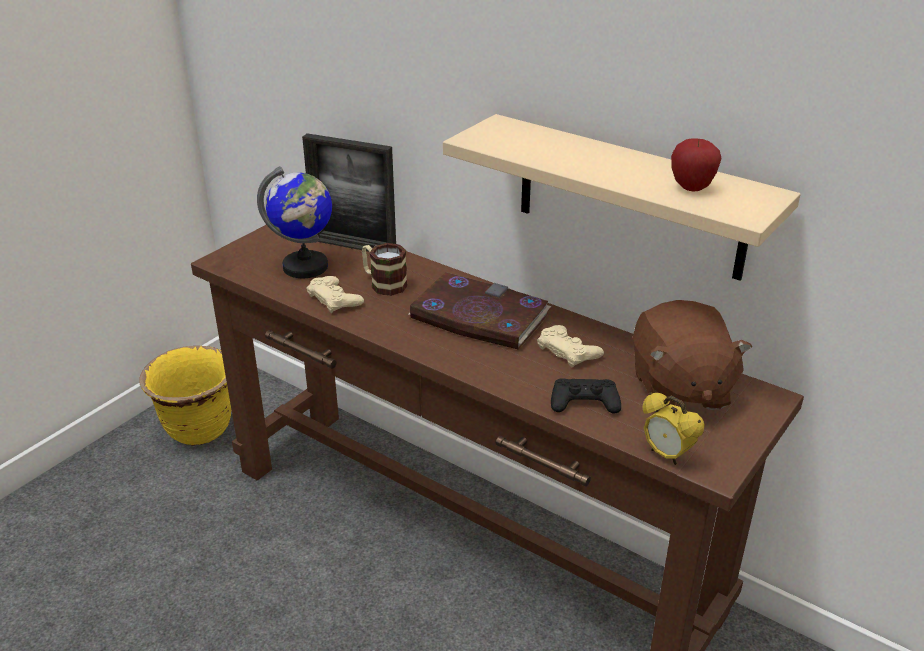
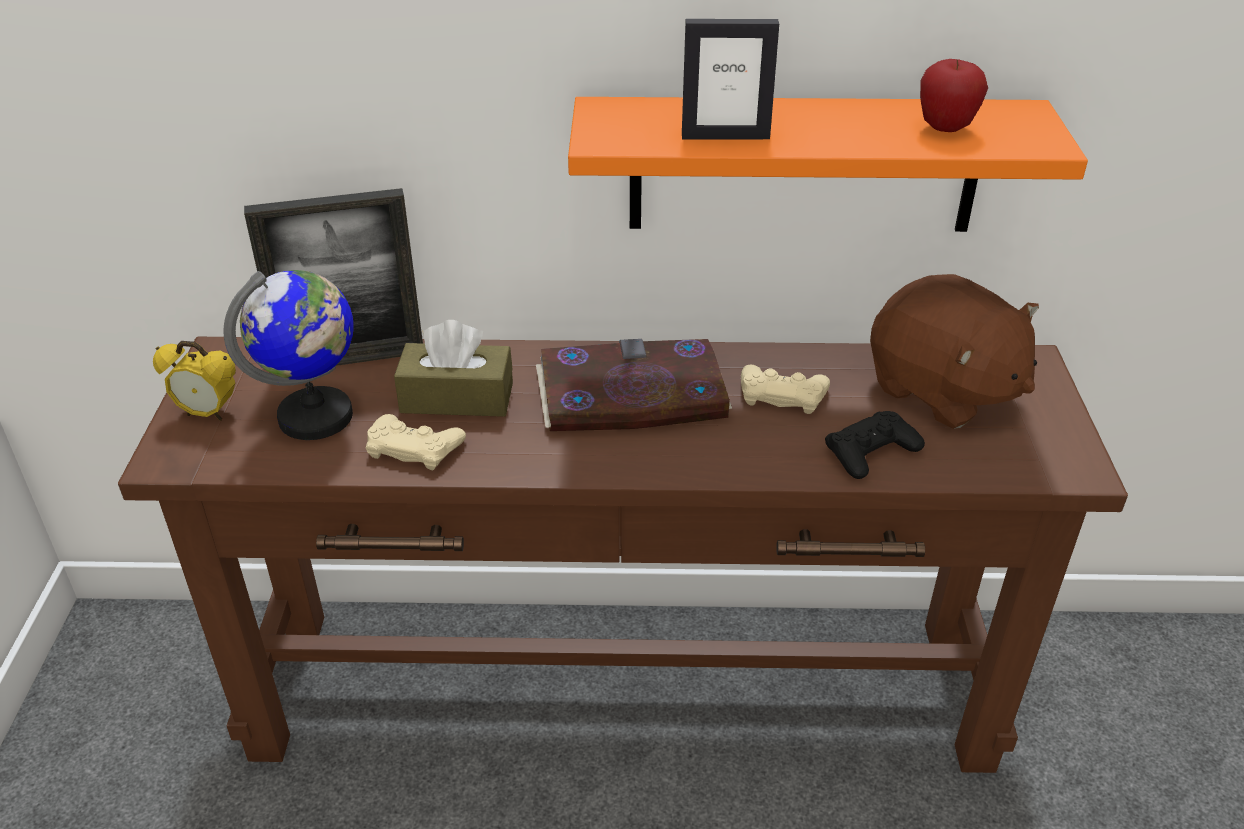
camera: 35 degrees left, 5 degrees up
(199, 430) = (123, 734): yellow planter -> none
(383, 284) = (457, 398): mug -> brown tissue box
(544, 155) = (725, 136): none -> picture frame
(630, 197) = (804, 165): beige shelf -> orange shelf
(667, 455) = (1020, 476): alarm clock -> alarm clock (208, 414)

